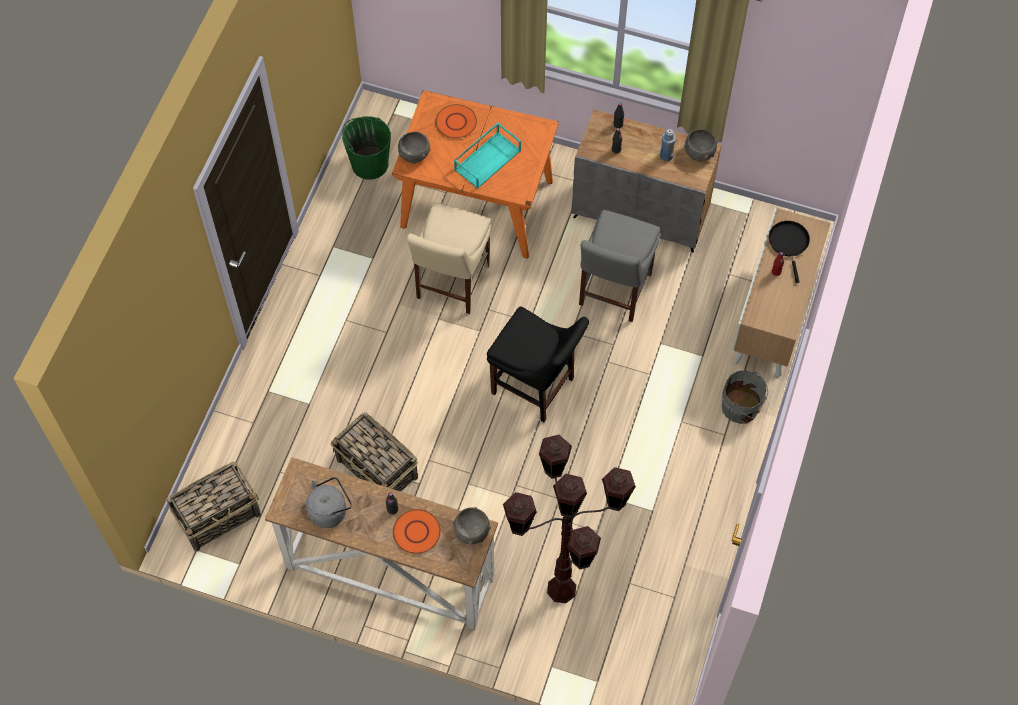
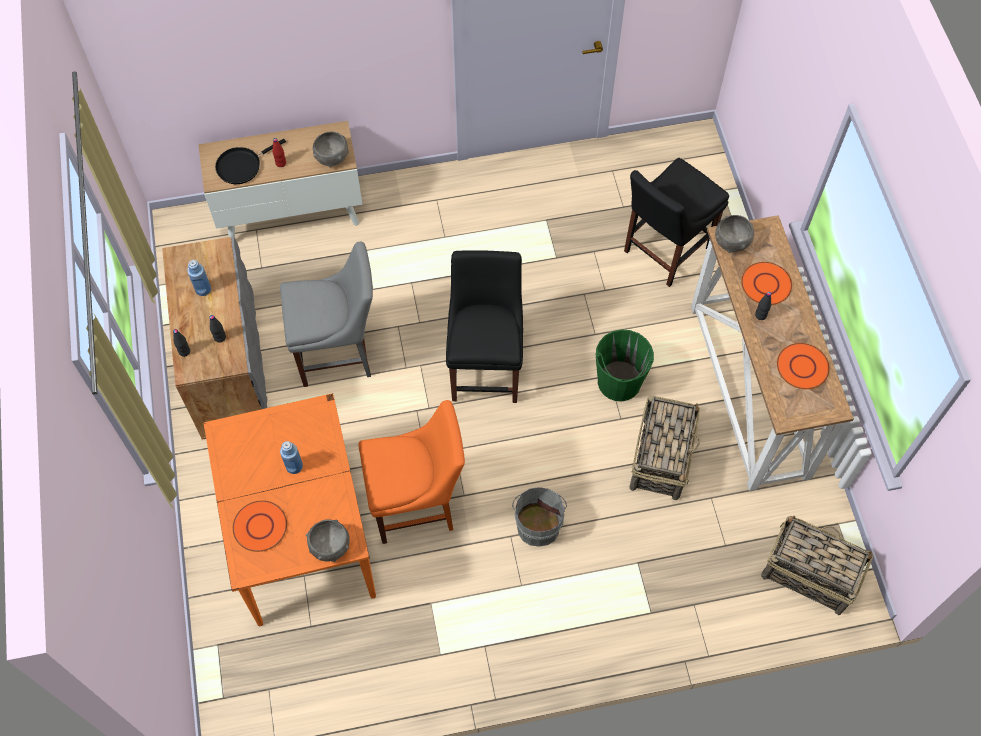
camera: 120 degrees left, 0 degrees up
(330, 510) = (802, 366): grey kettle -> orange plate
(369, 163) = (308, 681): green bucket -> green bucket (619, 382)
(451, 285) = (417, 505): beige chair -> orange chair
(487, 159) = (294, 466): turquoise tray -> blue bottle
(562, 588) = (664, 252): brown floor lamp -> black chair
(699, 152) = (183, 262): grey bowl -> grey bowl (332, 157)
(742, 407) = (401, 198): grey bucket -> grey bucket (538, 524)

